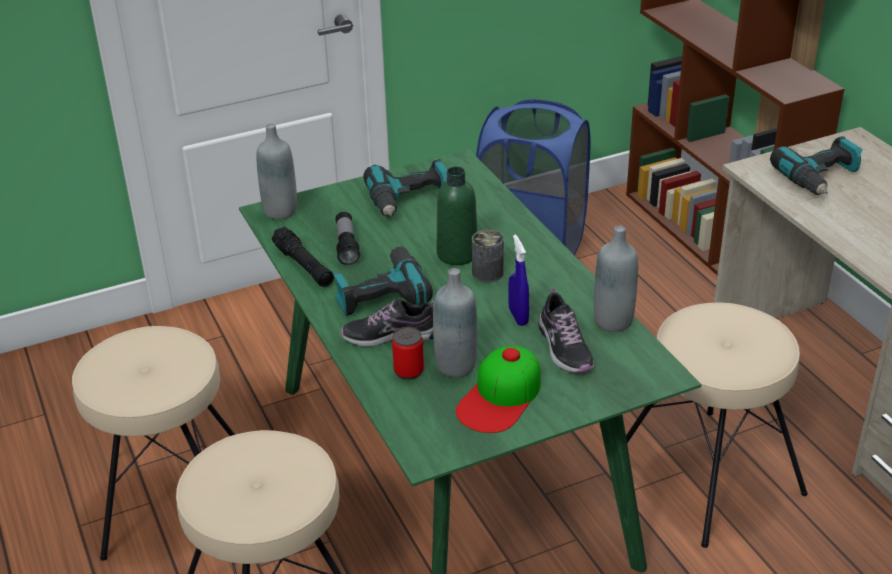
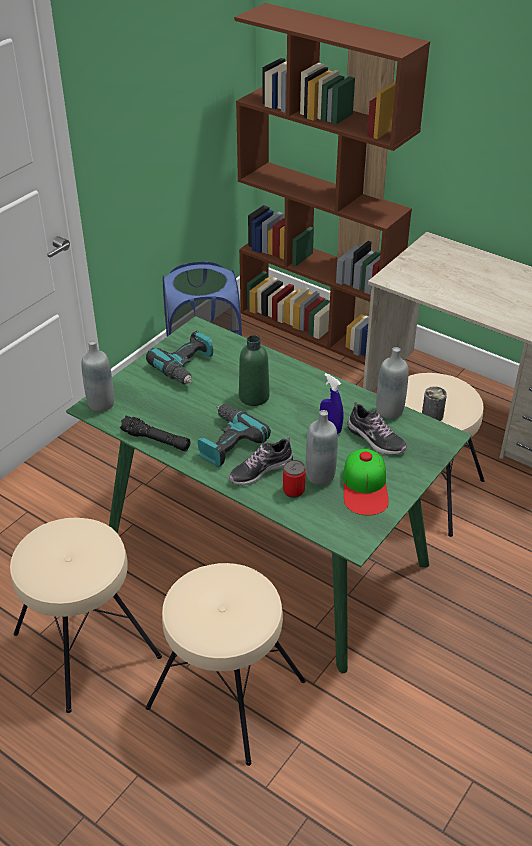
camera: 30 degrees left, 5 degrees up
(347, 246) = (173, 415): flashlight -> none
(487, 273) = (285, 404): can -> can (432, 415)
(821, 178) = (432, 274): power drill -> none

